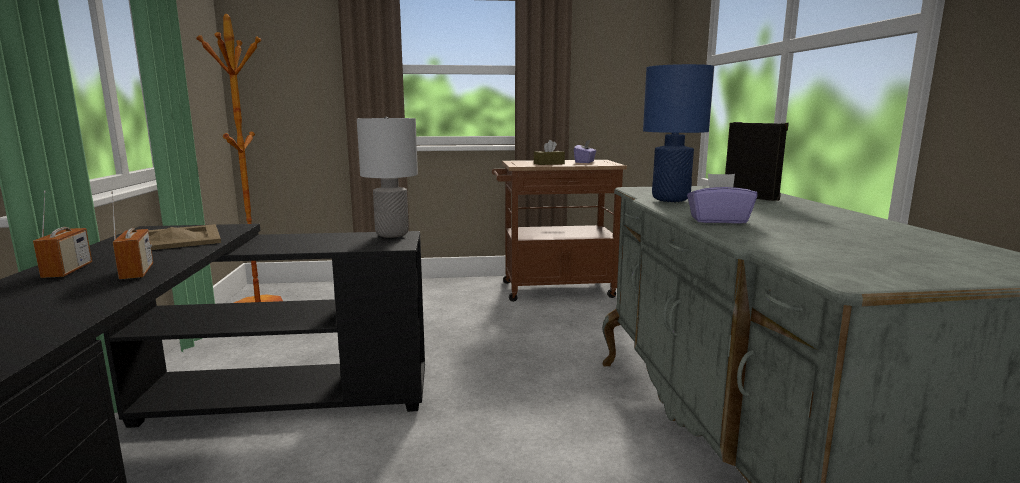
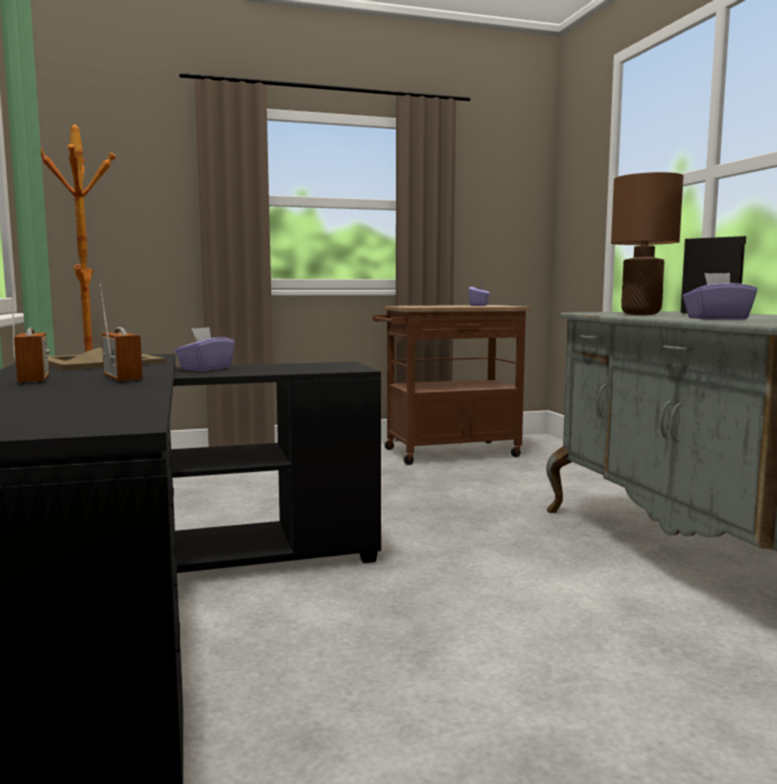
camera: 10 degrees left, 5 degrees down
(276, 240) = (205, 369): none -> purple tissue box
(392, 236) = (334, 364): grey table lamp -> none
(549, 163) = (443, 306): brown tissue box -> none
(670, 201) = (640, 315): blue table lamp -> brown table lamp

